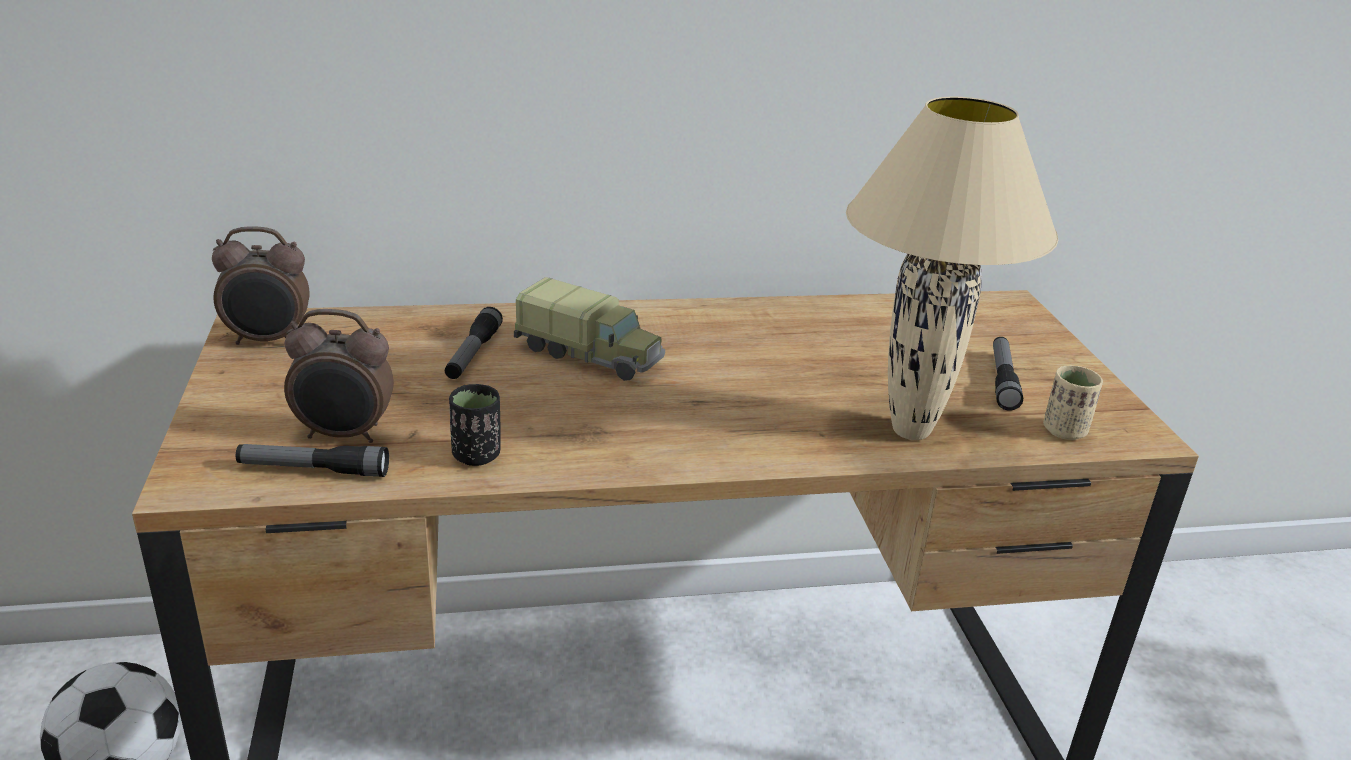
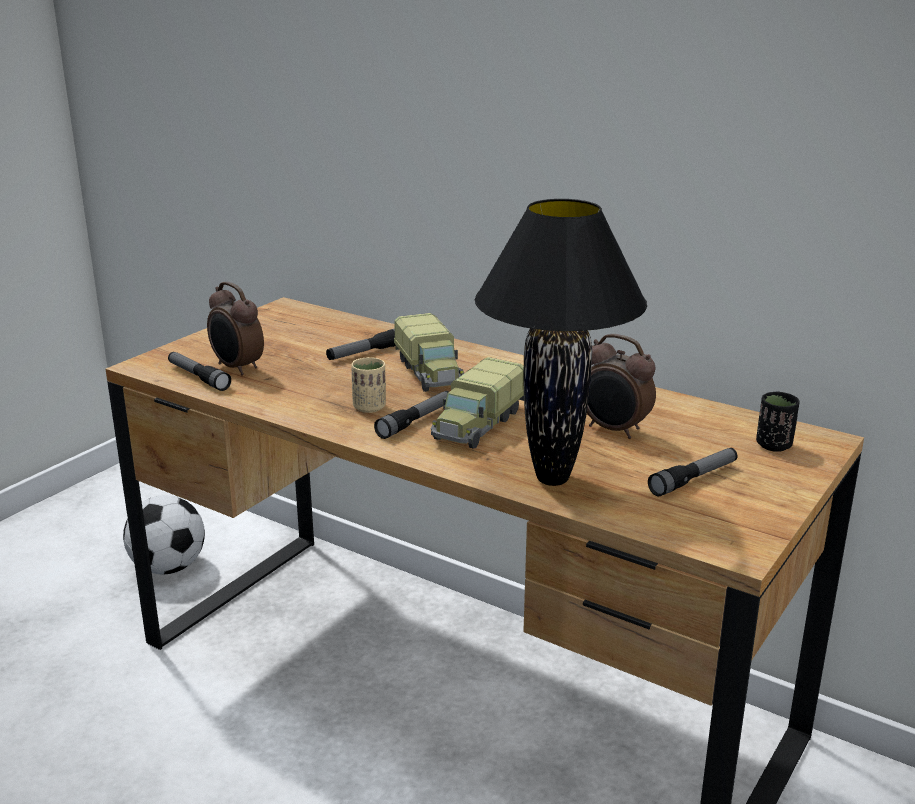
camera: 45 degrees right, 5 degrees down
(268, 340) = (279, 317): alarm clock -> alarm clock (614, 430)
(476, 455) = (278, 398): black cup -> black cup (774, 445)
(682, 421) = (416, 421): none -> flashlight
(747, 400) = (477, 425): none -> toy truck
(911, 430) = (554, 478): beige table lamp -> black table lamp
(1064, 431) = (674, 522): beige cup -> beige cup (369, 407)

